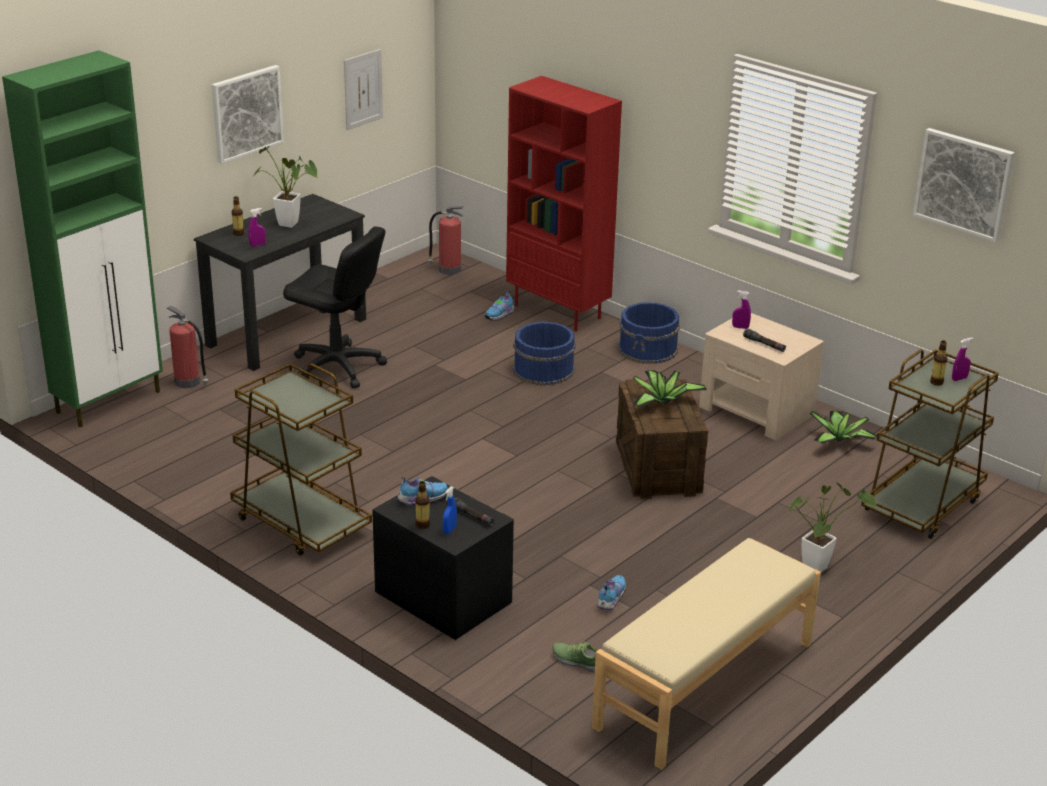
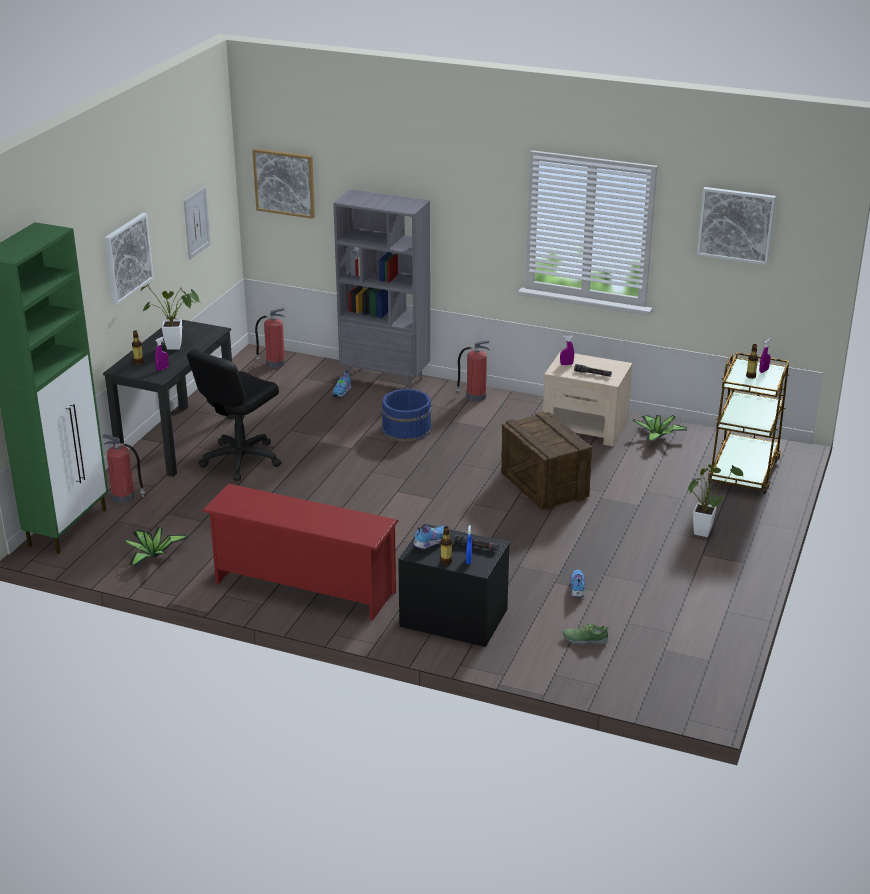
camera: 20 degrees left, 0 degrees up
(301, 523) = (302, 588): brown cart -> red shoe rack
(337, 367) = (241, 460): black office chair -> black office chair turned 120 degrees clockwise
(480, 58) = (284, 182): none -> picture
(559, 311) = (386, 380): red bookcase -> grey bookcase
(648, 349) = (475, 396): blue bucket -> fire extinguisher
(662, 401) = (544, 432): potted plant -> potted plant (153, 555)
(706, 685) = (685, 633): beige bench -> none

